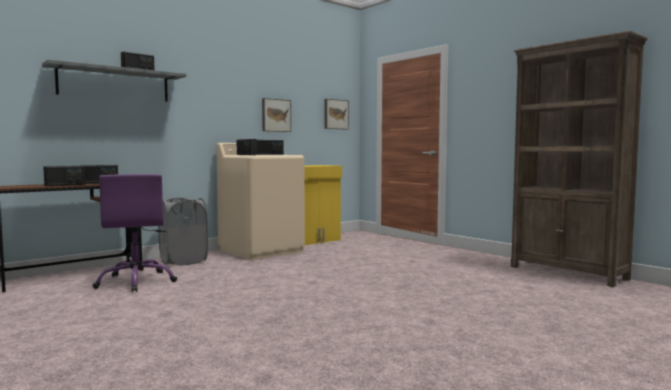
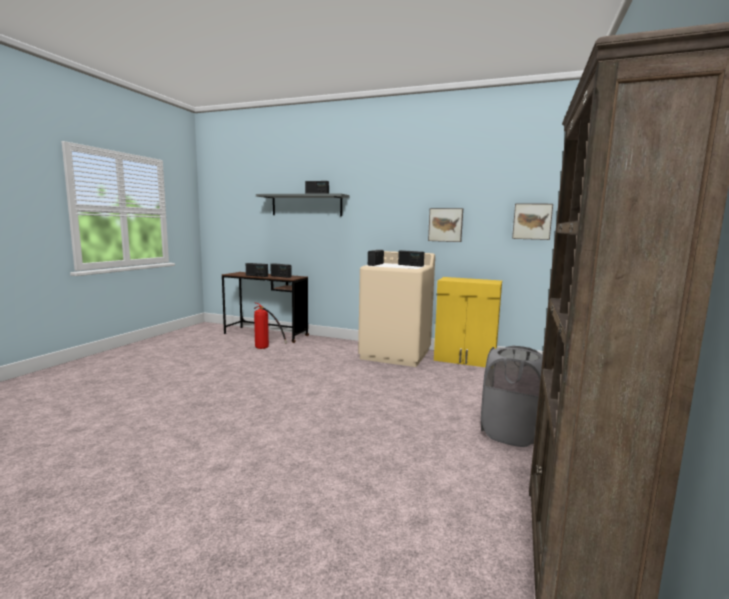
camera: 60 degrees right, 5 degrees up
(137, 282) = (266, 349): purple office chair -> fire extinguisher
(183, 261) = (330, 344): grey laundry basket -> grey laundry basket (511, 433)

